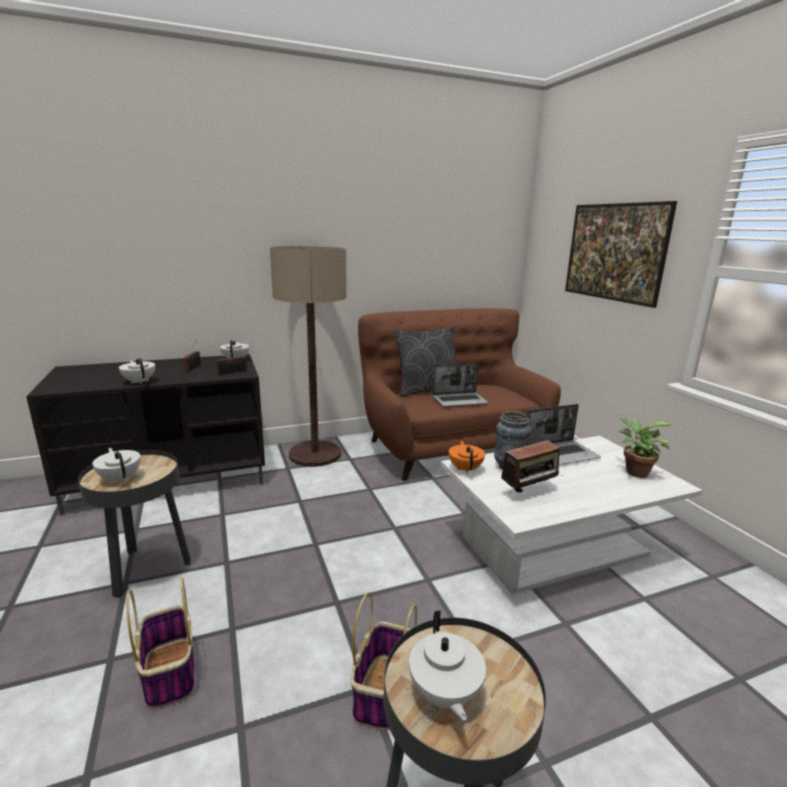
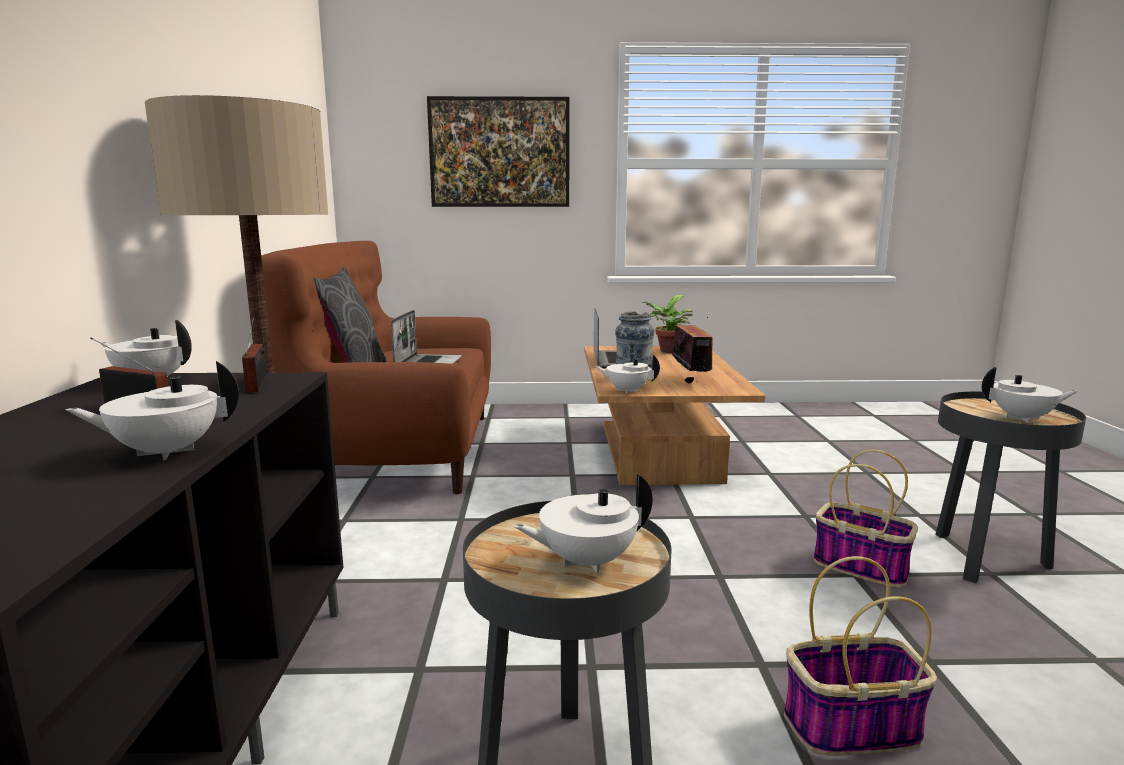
camera: 70 degrees left, 5 degrees down
(465, 469) = (627, 390): orange teapot -> white teapot
(554, 546) = (657, 451): white coffee table -> brown coffee table

